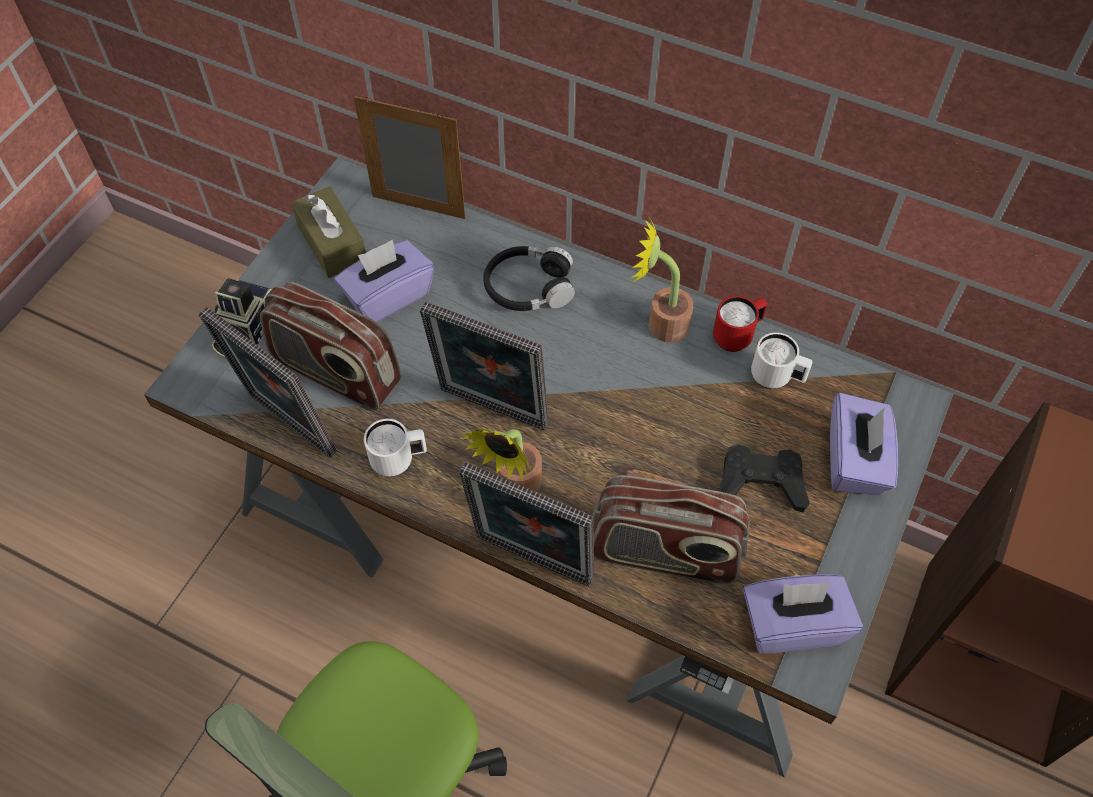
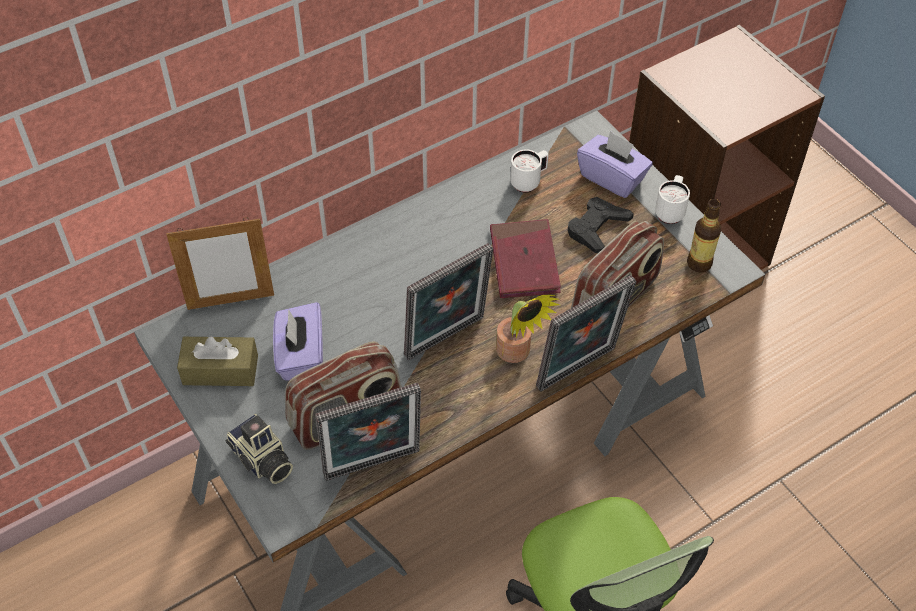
camera: 60 degrees left, 5 degrees down
(399, 460) = (450, 410): white mug -> white mug (670, 211)
(418, 207) = (231, 301): picture frame -> picture frame turned 150 degrees counterclockwise
(528, 287) = (358, 271): black headphones -> none
(652, 431) = (524, 262): none -> red book
(660, 324) = (444, 217): potted plant -> none
(737, 336) = (483, 184): red mug -> none
(792, 624) = (699, 263): purple tissue box -> bottle

